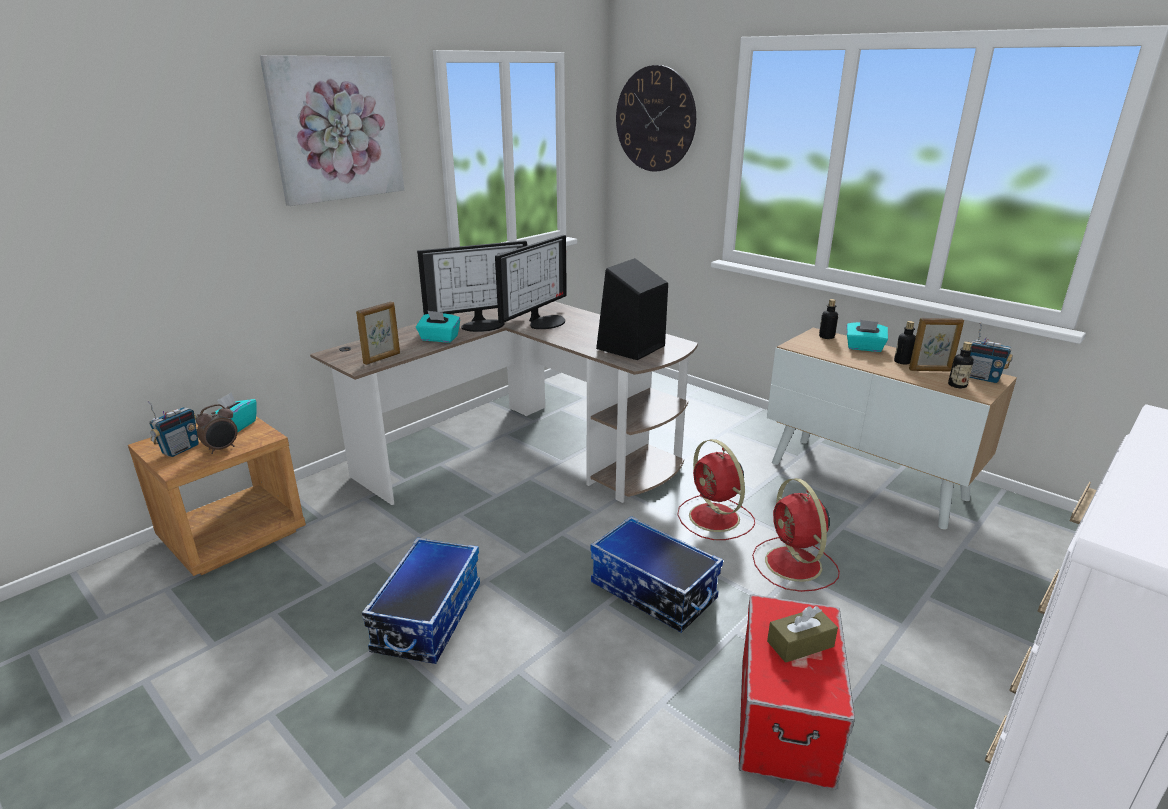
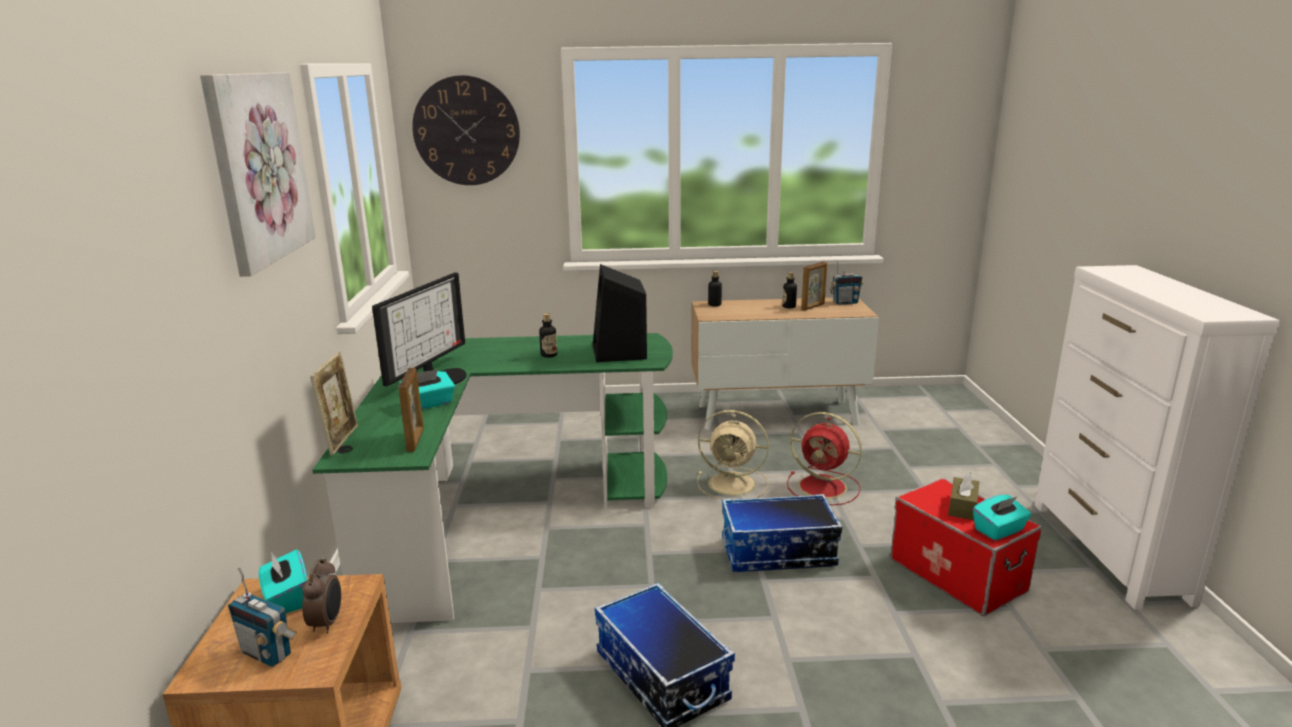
camera: 45 degrees left, 5 degrees down
(180, 449) = (267, 653): radio -> radio turned 135 degrees clockwise
(354, 343) = (341, 440): none -> picture frame
(524, 453) = (504, 511): brown desk -> green desk
(544, 321) = (495, 357): monitor -> none
(715, 518) = (734, 484): red fan -> beige fan
(864, 348) = (751, 305): turquoise tissue box -> turquoise tissue box (999, 530)
(957, 385) = (843, 311): bottle -> bottle (549, 355)

